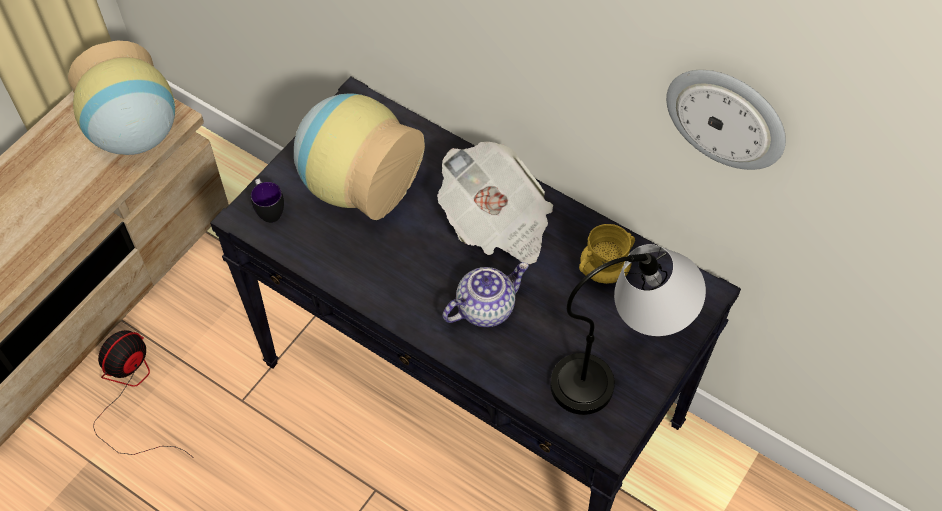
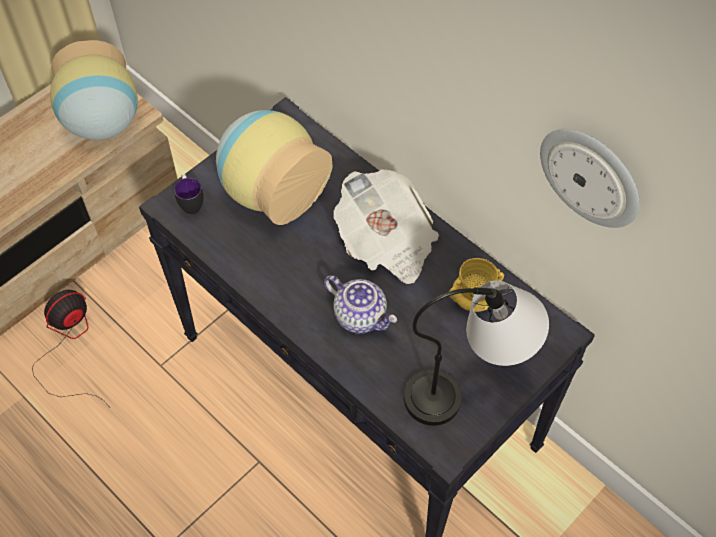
camera: 10 degrees right, 0 degrees up
(485, 307) = (361, 316): teapot -> teapot turned 60 degrees clockwise

